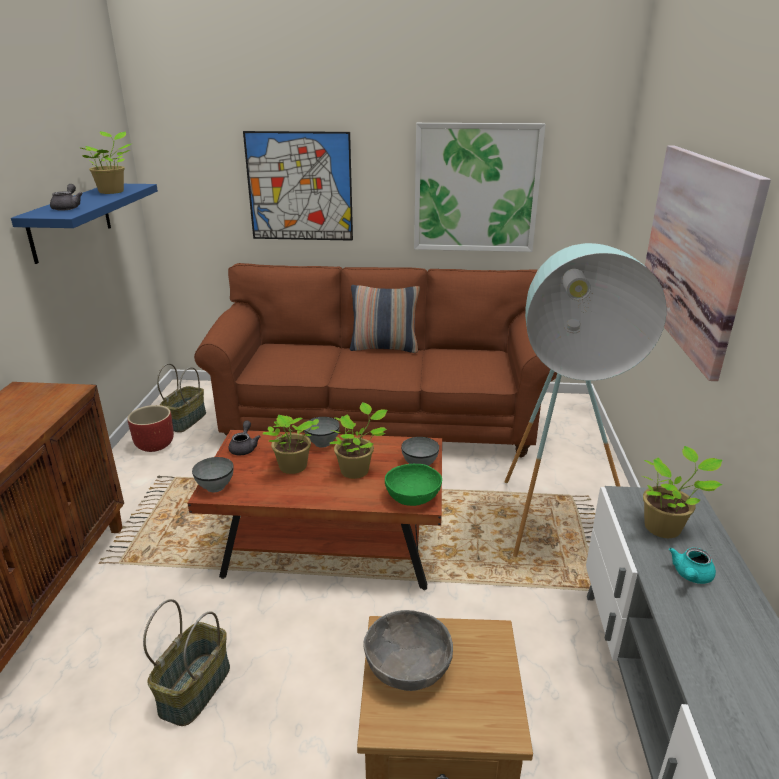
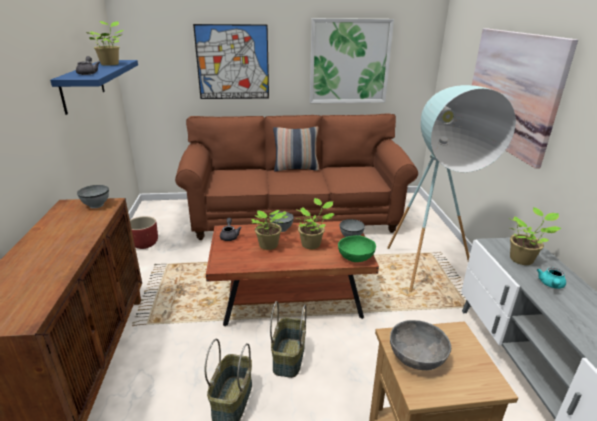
camera: 10 degrees left, 0 degrees up
(185, 420) = (161, 226): basket -> basket (288, 357)
(215, 487) = (220, 262): grey bowl -> grey bowl (96, 205)

